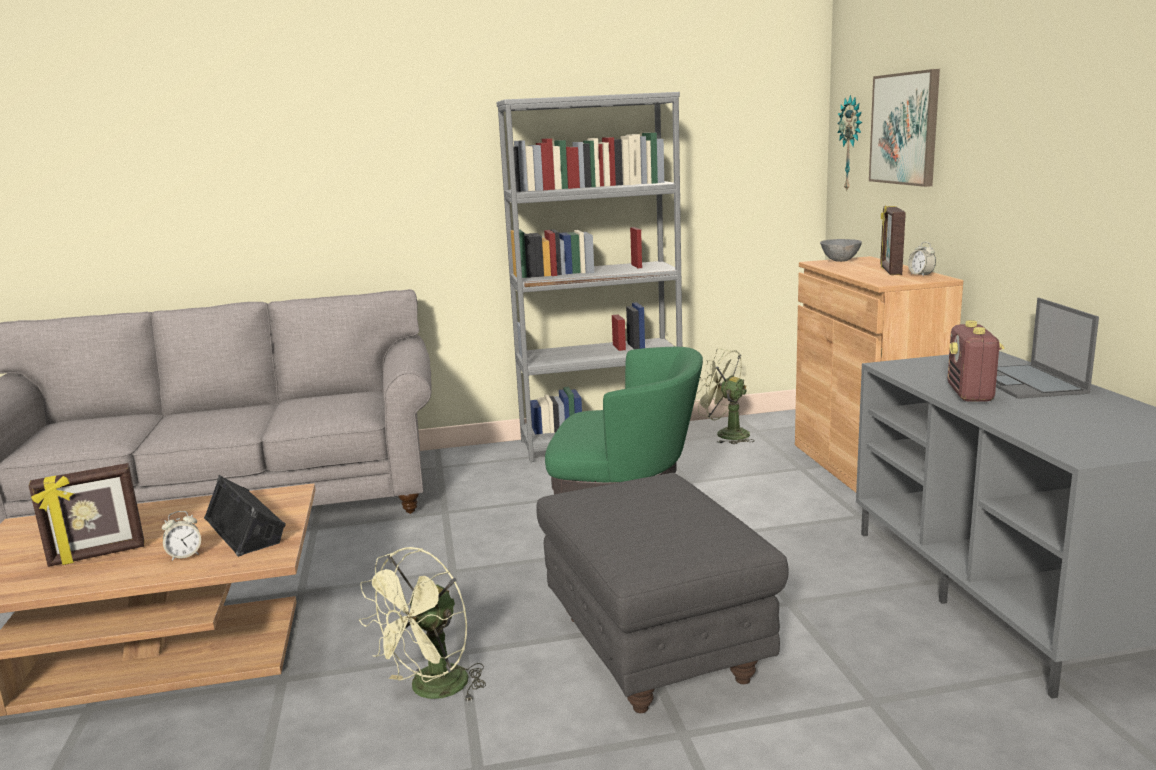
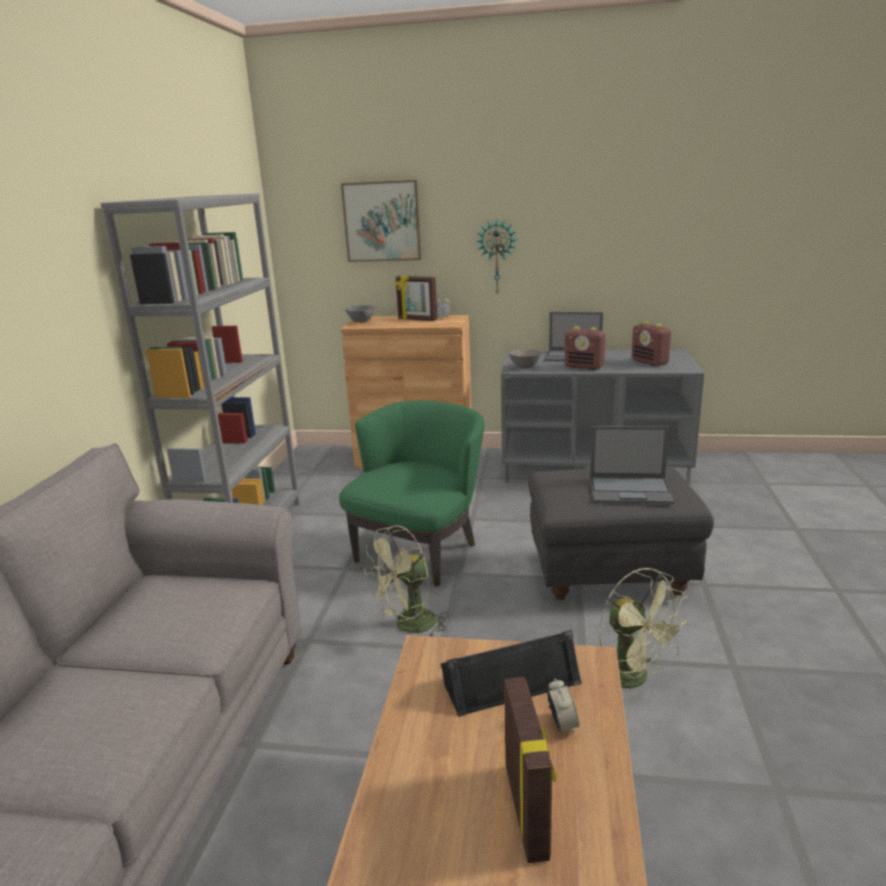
camera: 70 degrees left, 5 degrees up
(638, 525) = (631, 490): none -> laptop
(725, 434) = (302, 484): green fan -> green fan (409, 626)
(852, 144) = (310, 235): wall clock -> wall clock (497, 257)
(911, 368) = (525, 367): none -> grey bowl
(1080, 427) = (650, 362): none -> radio

